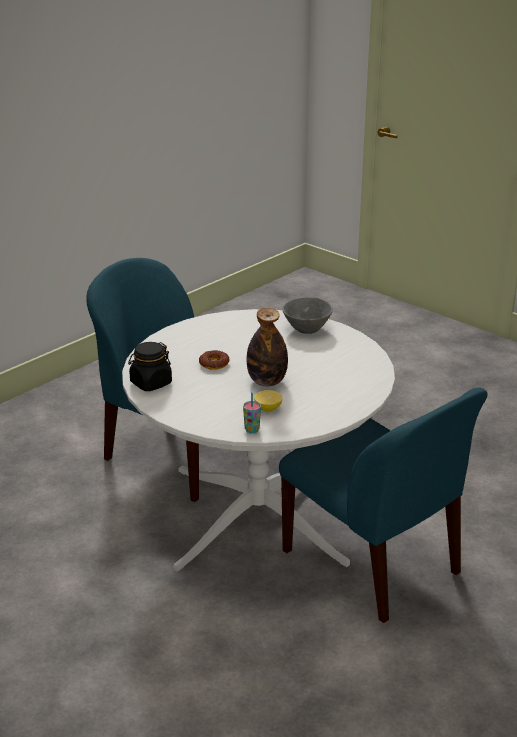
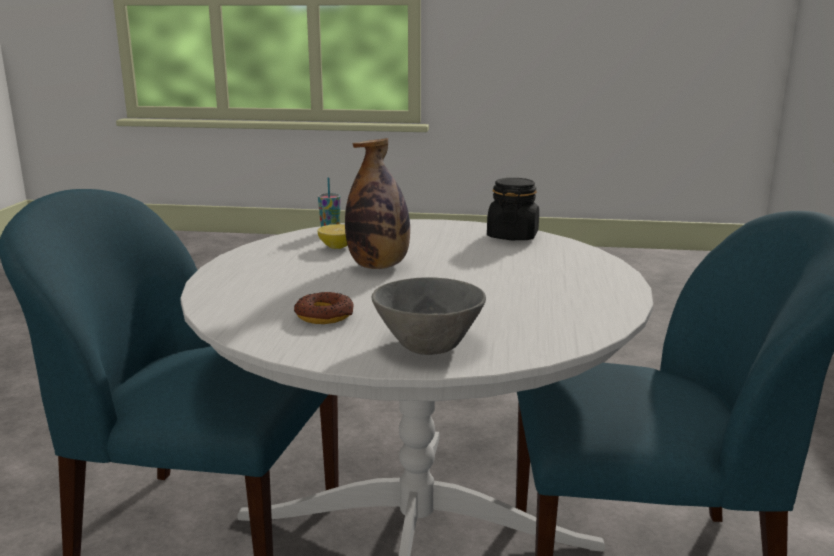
camera: 145 degrees right, 10 degrees down
(214, 363) = (482, 266): donut -> donut (324, 315)

